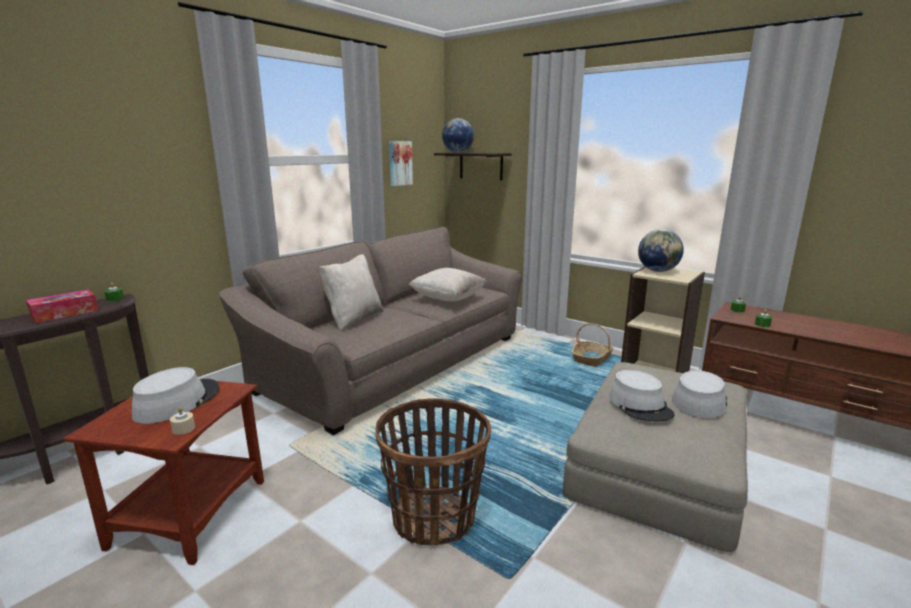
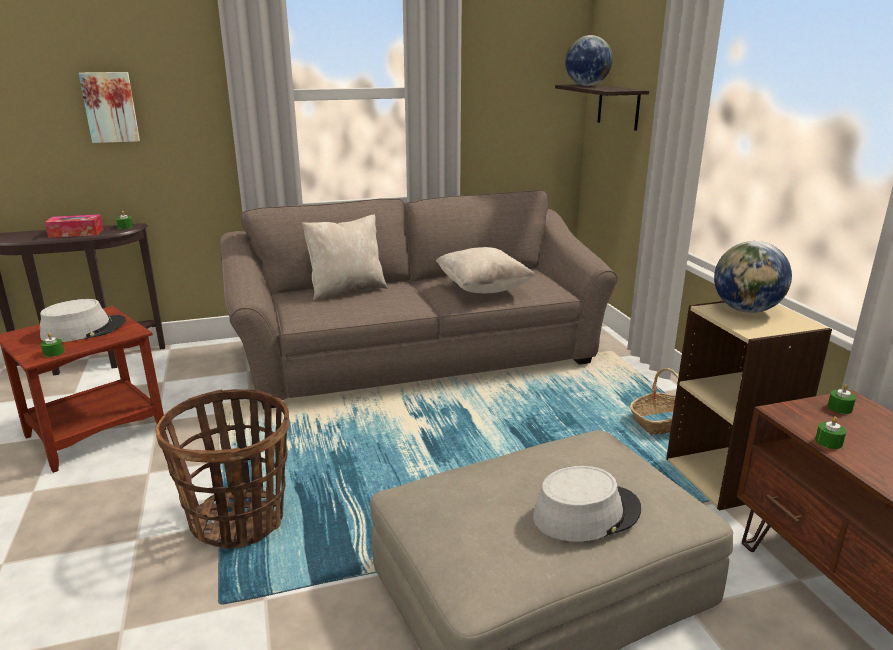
camera: 35 degrees right, 5 degrees up
(183, 429) = (53, 353): beige candle -> green candle
(399, 163) = (500, 98): picture -> picture (110, 107)
(640, 405) = (496, 487): grey hat -> none

